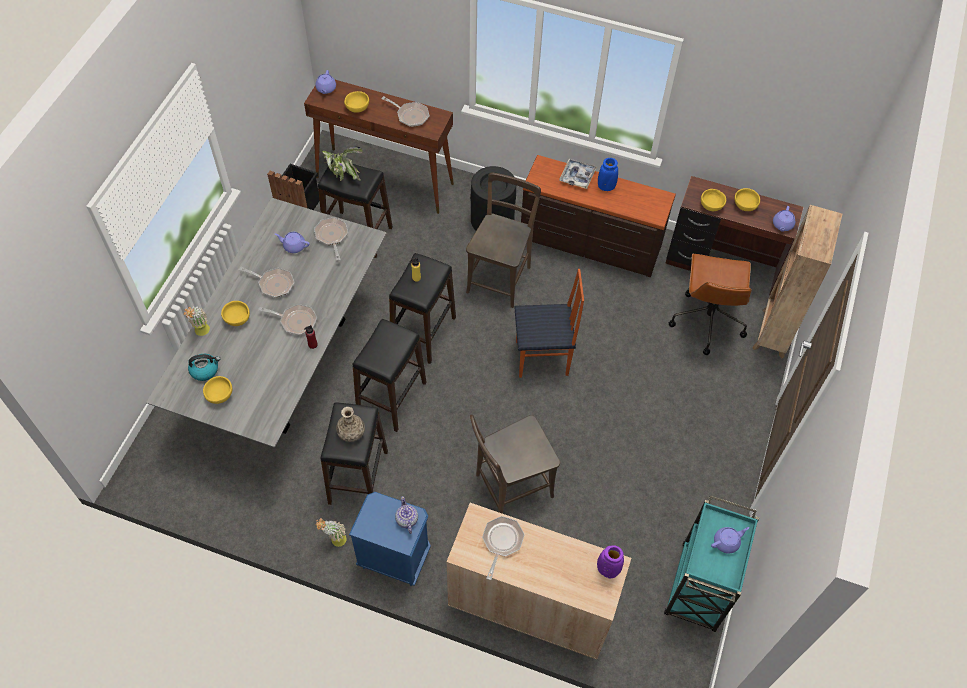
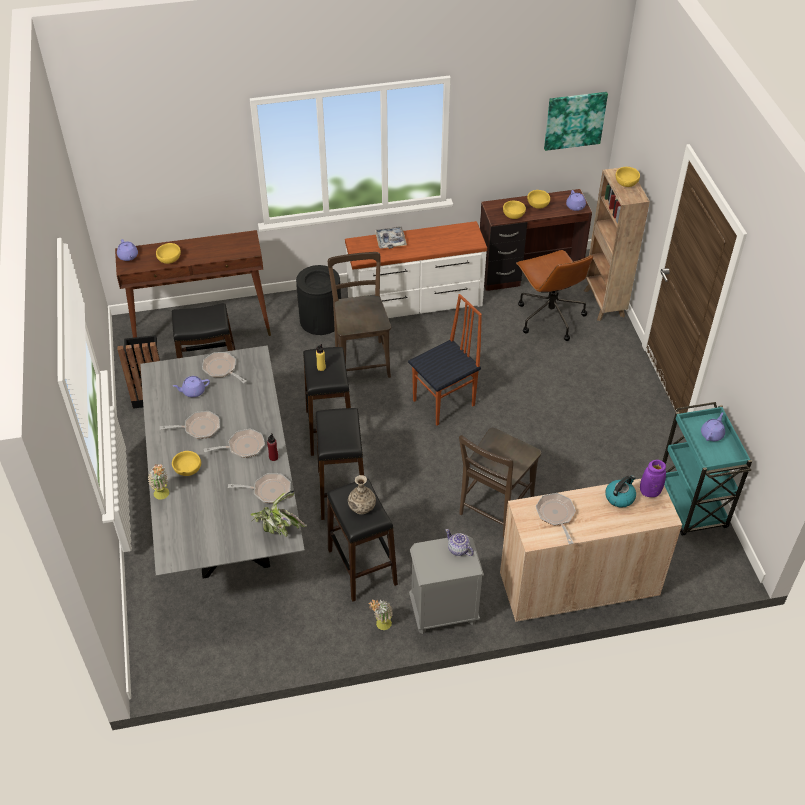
camera: 30 degrees left, 10 degrees down
(205, 370) = (191, 523): kettle -> kettle (620, 497)
(220, 395) = (222, 535): yellow bowl -> yellow bowl (626, 183)
(343, 173) = (191, 318): potted plant -> potted plant (277, 528)
(394, 558) = (442, 612): blue nightstand -> grey nightstand
(410, 115) = (222, 247): frying pan -> frying pan (268, 491)
(590, 243) = (415, 302): brown dresser -> white dresser
(606, 186) = (419, 238): blue vase -> none
(815, 136) = (574, 120): none -> picture

